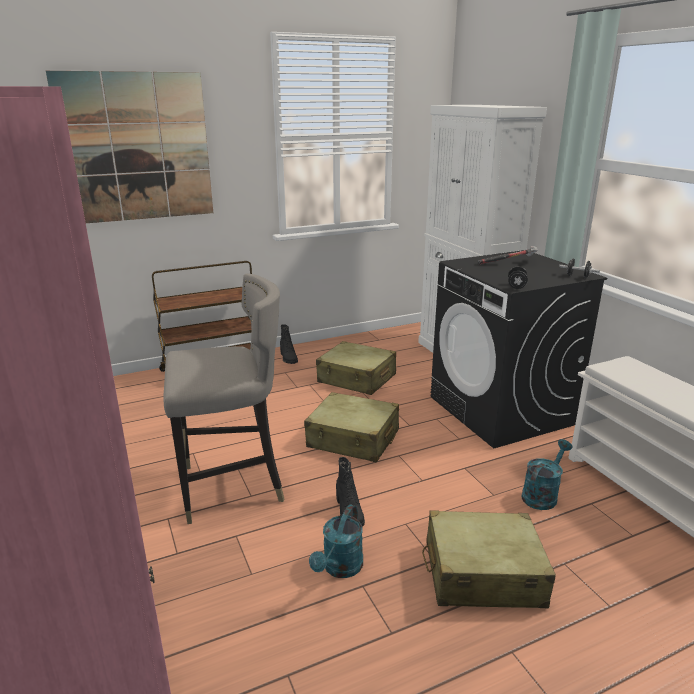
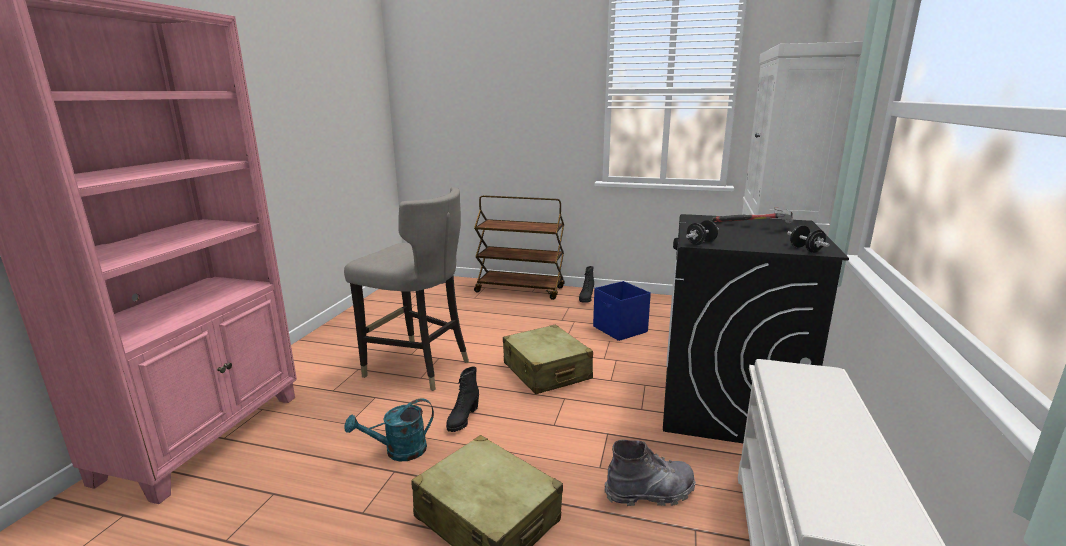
camera: 40 degrees right, 5 degrees down
(137, 148) = (488, 96): picture -> none
(356, 379) = (620, 329): beige suitcase -> blue storage box
(542, 494) = (650, 492): turquoise watering can -> grey boot

